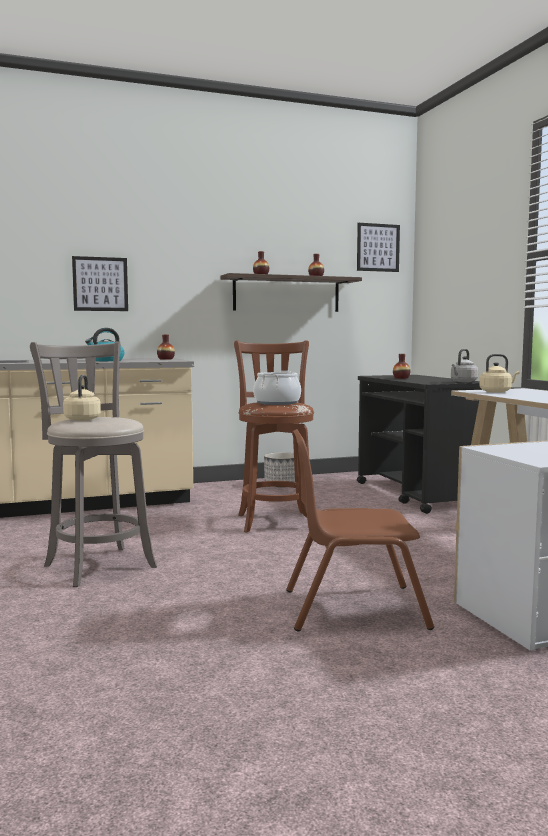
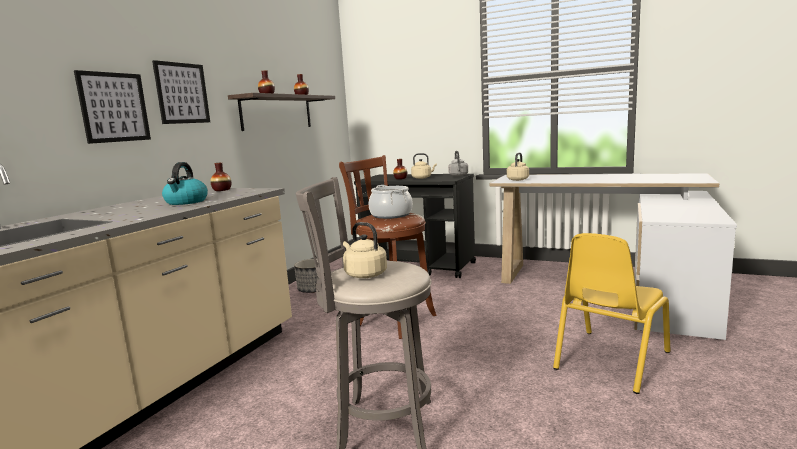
camera: 45 degrees left, 5 degrees up
(353, 608) = (610, 360): brown chair -> yellow chair
(378, 247) = (326, 69): picture -> picture (182, 93)
(420, 379) = (422, 178): none -> beige kettle

